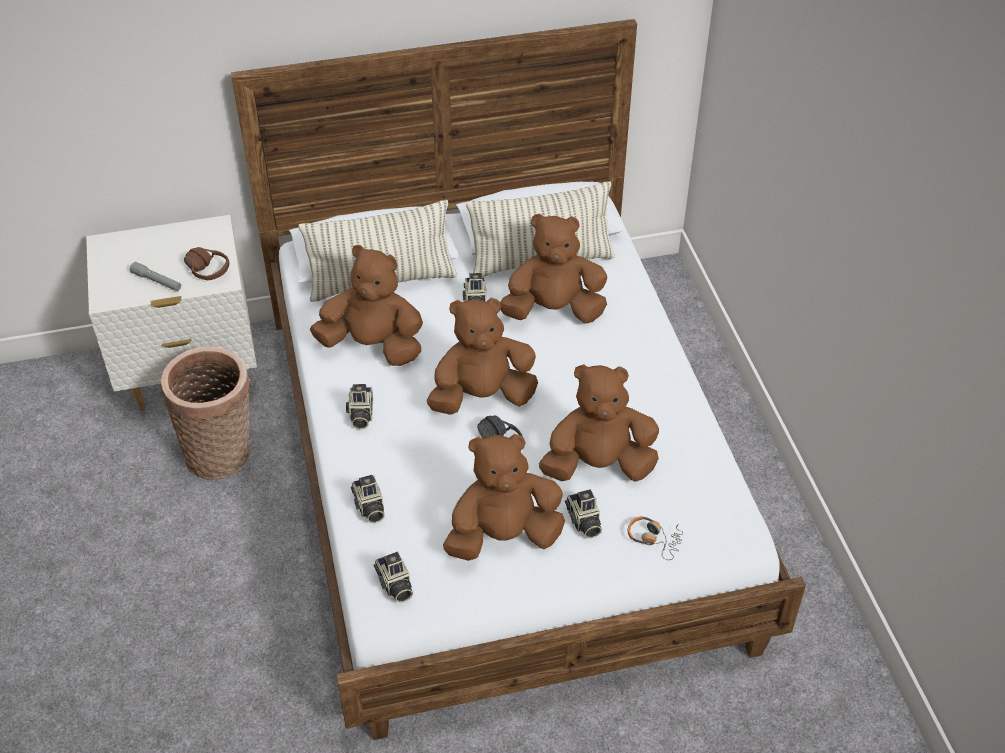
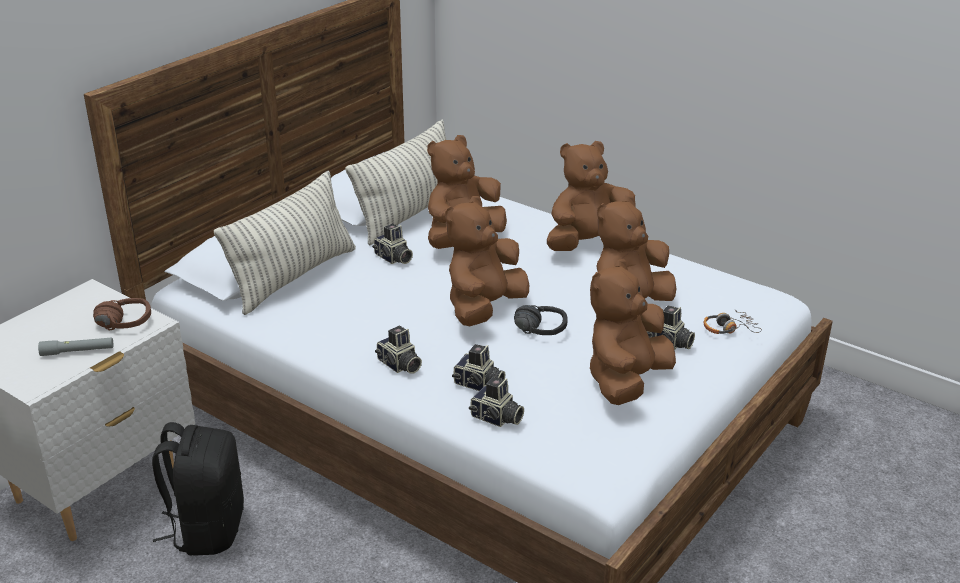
camera: 40 degrees left, 15 degrees down
(222, 454) = (207, 529): basket -> black backpack
(373, 346) = (345, 318): brown plush toy -> brown plush toy (588, 244)
(394, 585) = (593, 455): camera -> camera (479, 384)

